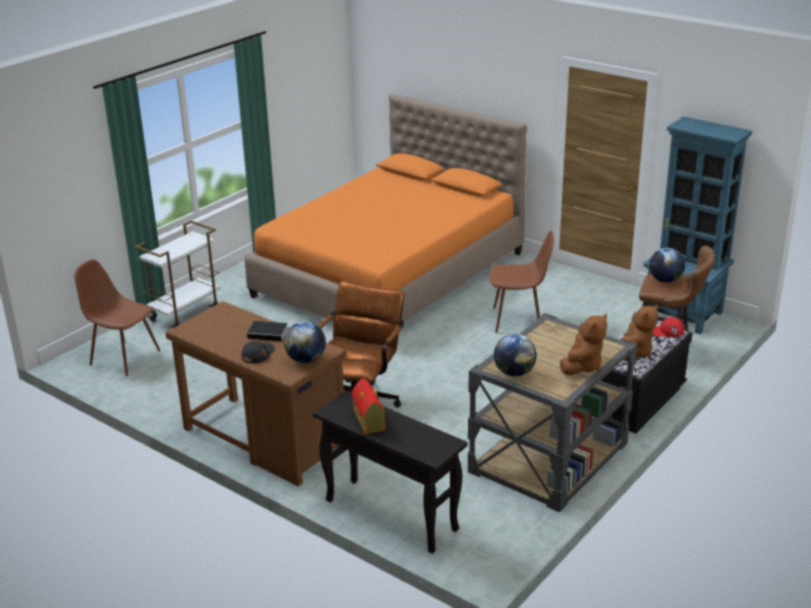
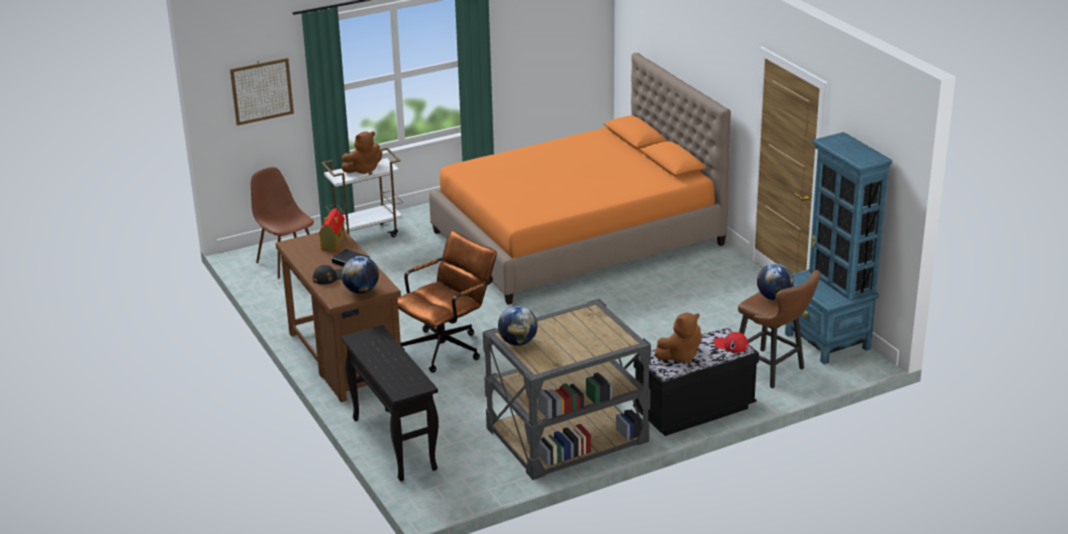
camera: 25 degrees right, 0 degrees up
(67, 178) = (261, 90): none -> picture
(369, 421) = (377, 353): toy house -> toy house (332, 243)
(519, 320) = (658, 309): brown chair -> none
(582, 366) = (582, 351): brown plush toy -> brown plush toy (363, 170)

